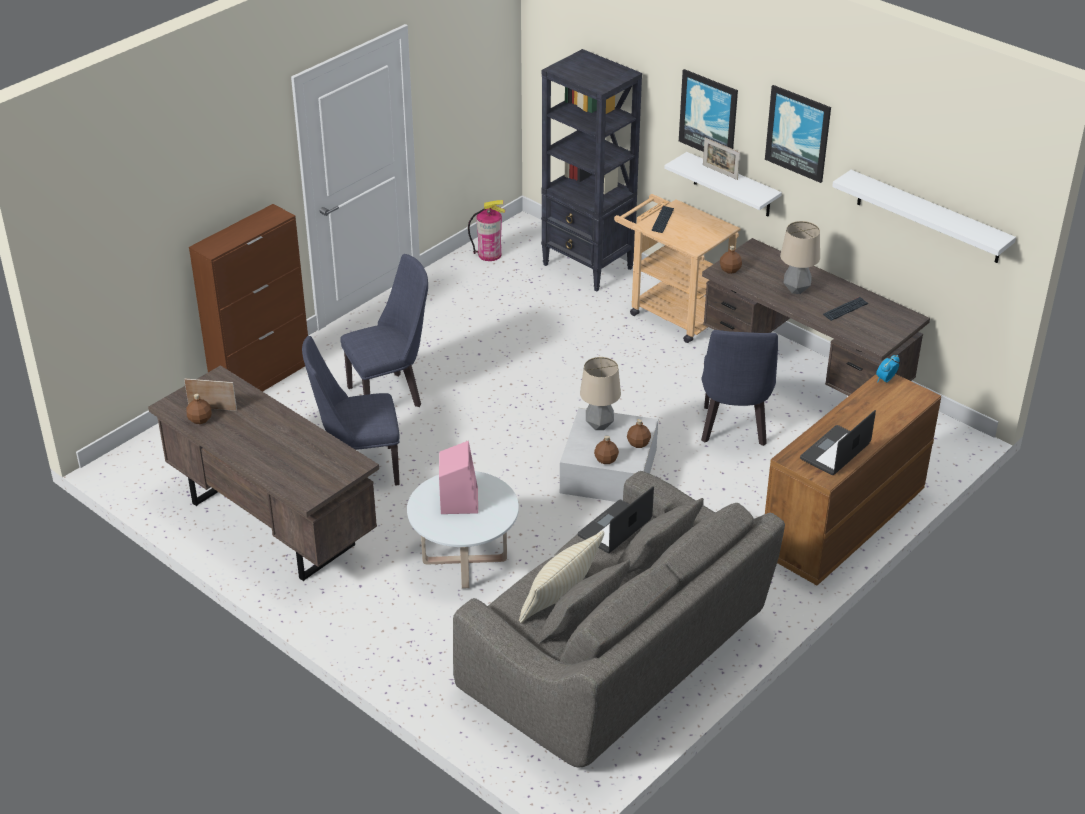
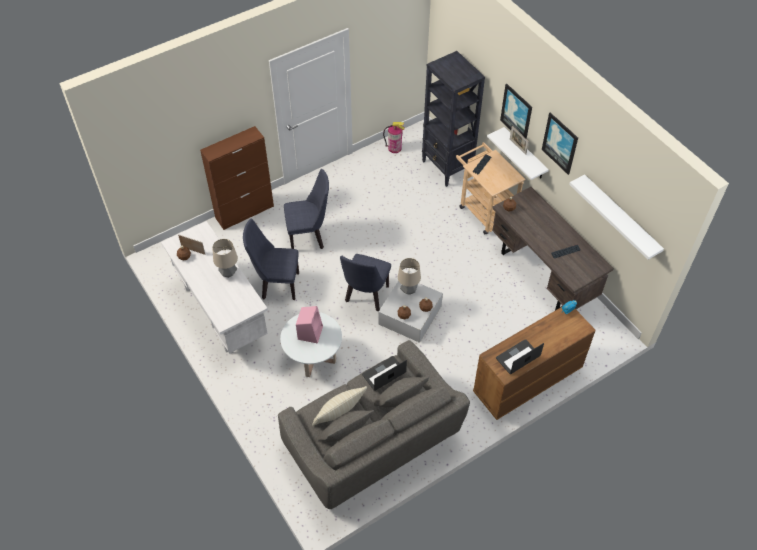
camera: 15 degrees right, 15 degrees up
(271, 524) = (221, 311): brown desk -> white desk
(733, 430) = (489, 302): blue chair -> blue chair (366, 297)
(796, 289) = (542, 231): table lamp -> table lamp (228, 273)

